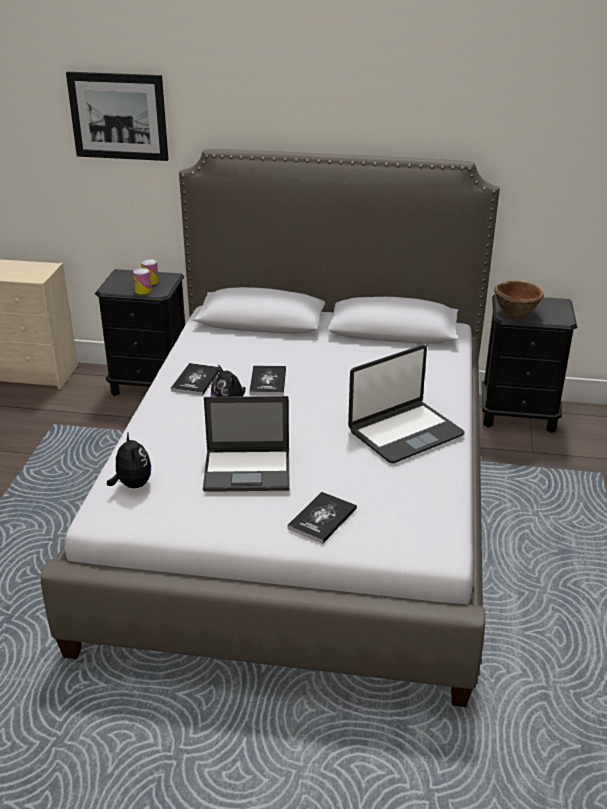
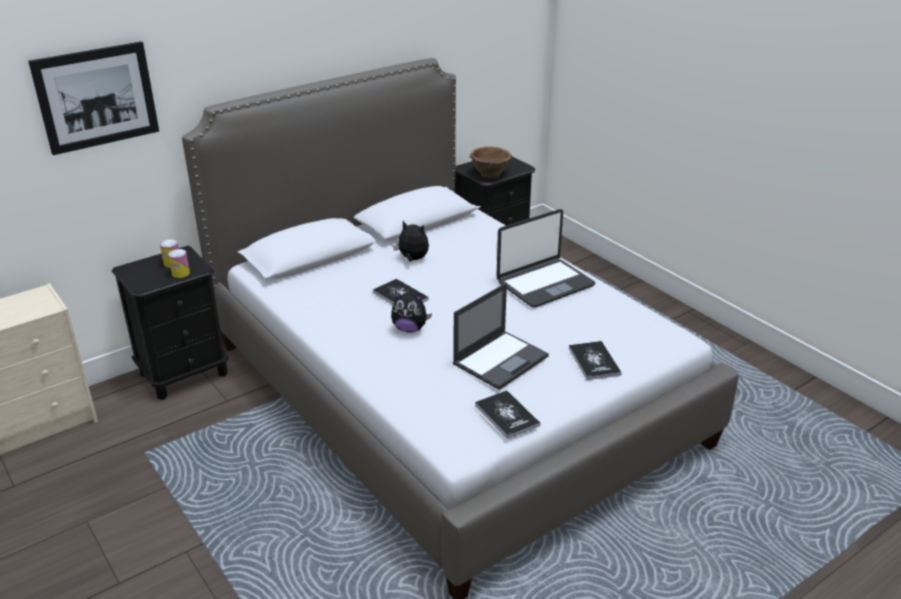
camera: 45 degrees left, 0 degrees up
(132, 484) = (441, 416): plush toy -> plush toy (412, 259)
(196, 380) = (344, 322): book -> book (507, 415)
(404, 432) = (544, 283): laptop -> laptop turned 45 degrees clockwise

